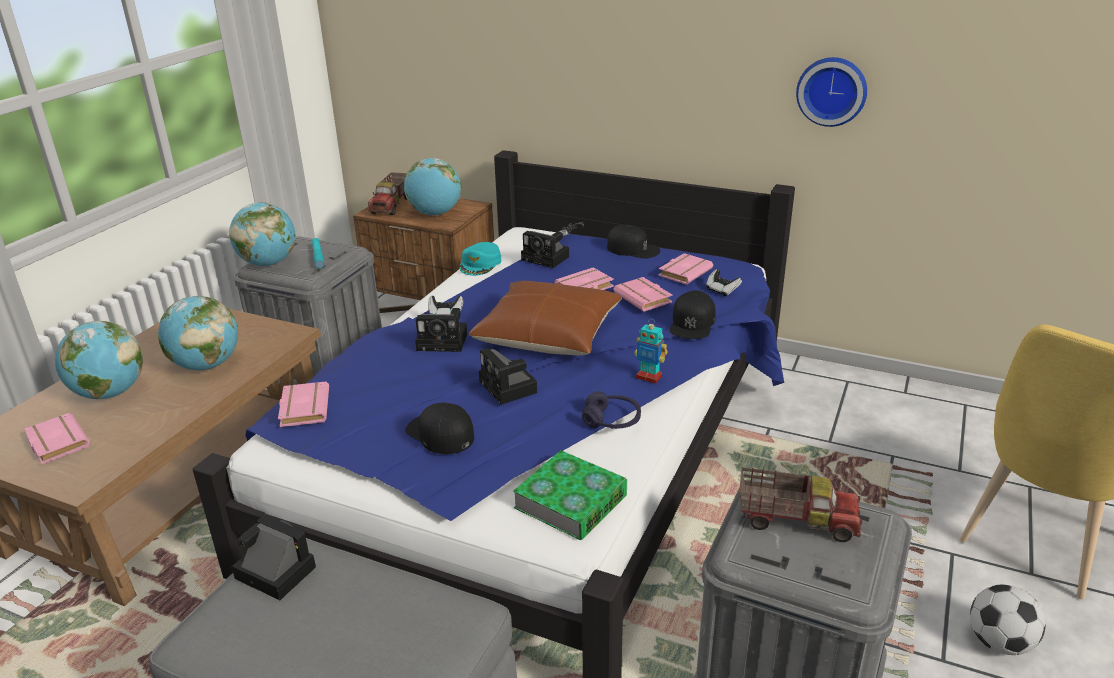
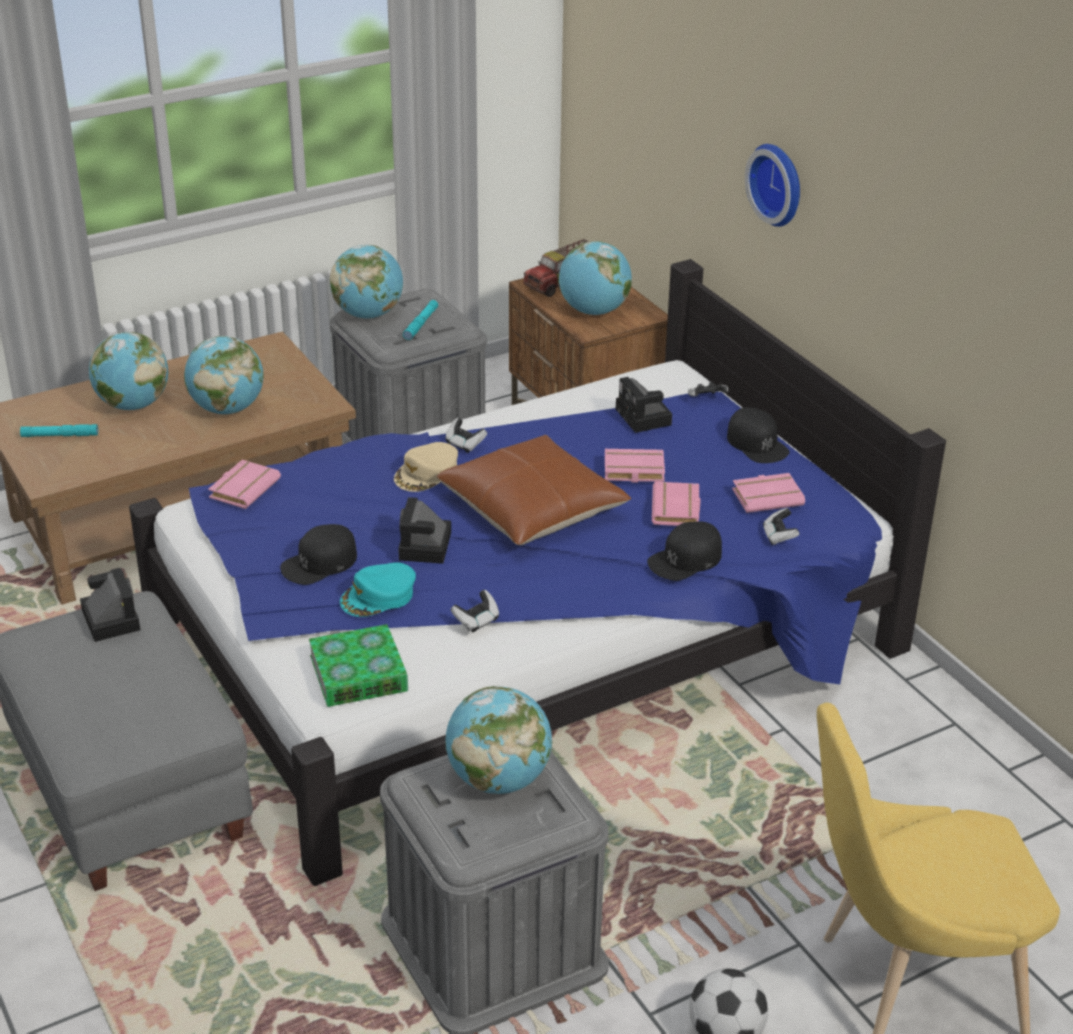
camera: 35 degrees right, 5 degrees up
(55, 442) = (60, 435): pink book -> turquoise flashlight
(440, 433) = (319, 563): black cap -> black cap turned 120 degrees counterclockwise
(444, 341) = (427, 473): camera -> beige cap
(480, 264) = (577, 396): turquoise cap -> turquoise cap (378, 597)
(611, 420) = (476, 621): purple headphones -> game controller
(649, 377) = (566, 596): toy robot -> none
(796, 520) = (498, 779): toy truck -> globe
(832, 90) = (997, 334): wall clock -> wall clock (779, 183)

